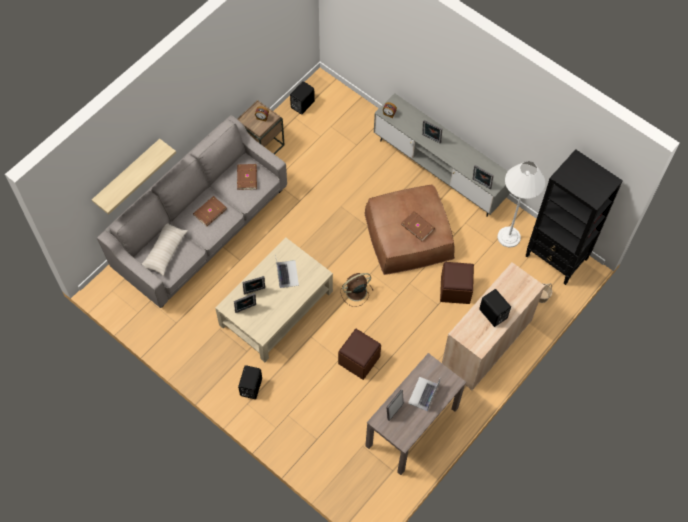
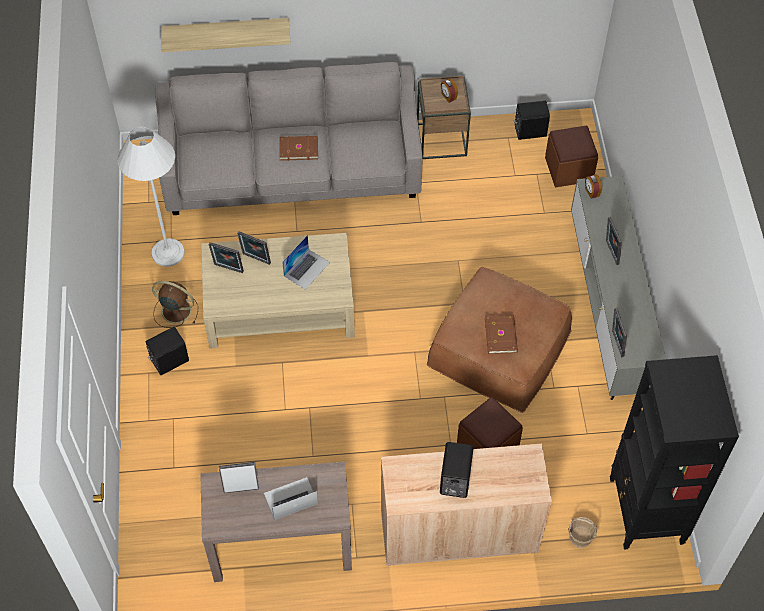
camera: 45 degrees right, 5 degrees down
(165, 251) = (214, 152): beige pillow -> none
(246, 178) = (371, 144): brown book -> none
(355, 292) = (376, 357): brown fan -> brown fan (175, 310)
(359, 360) = (303, 428): brown ottoman -> brown ottoman (568, 169)
(508, 237) = (612, 442): white floor lamp -> white floor lamp (168, 252)

